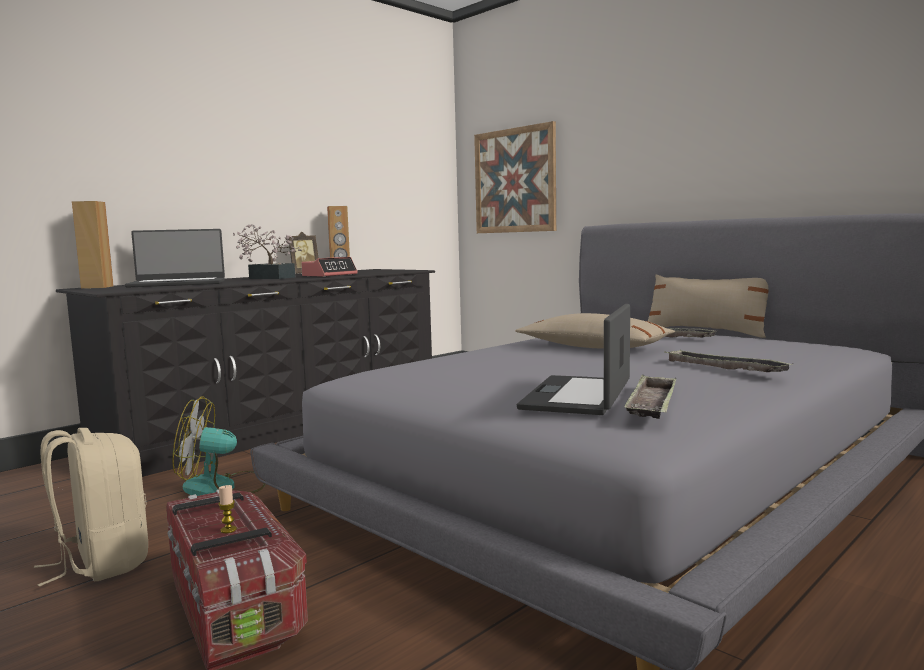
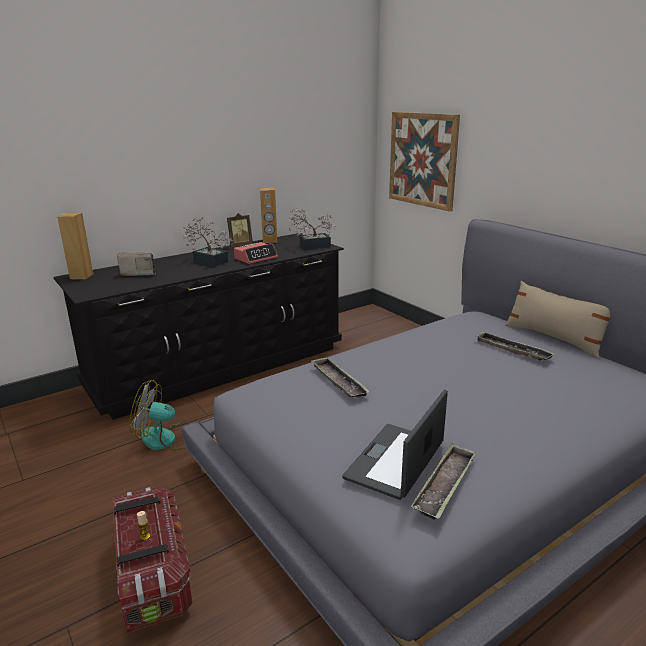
camera: 10 degrees right, 15 degrees up
(101, 563) = (81, 512): beige backpack -> none
(177, 284) = (138, 273): laptop -> radio
(394, 270) = (311, 246): none -> potted plant
(593, 347) = (444, 365): beige pillow -> none
(724, 368) = (531, 424): tray -> tray (338, 381)

